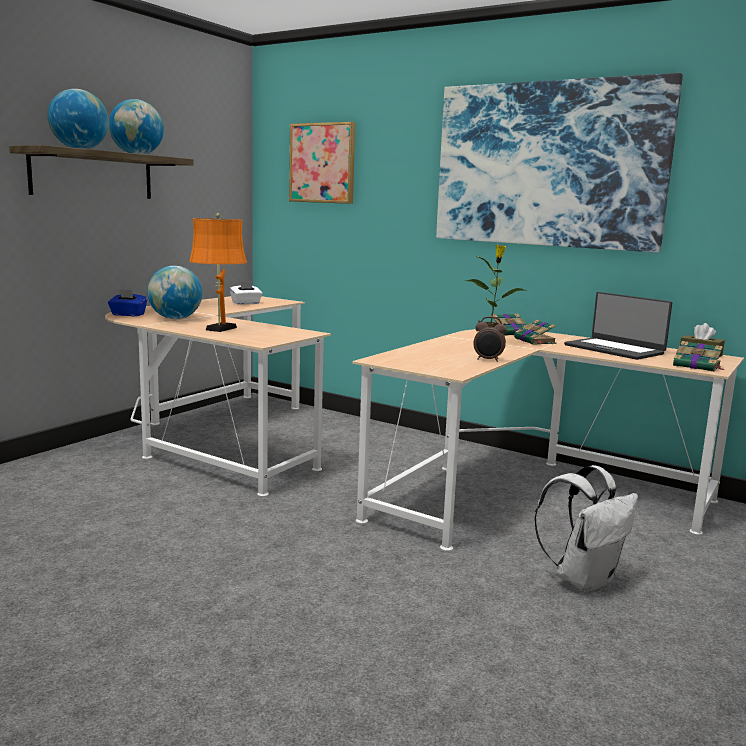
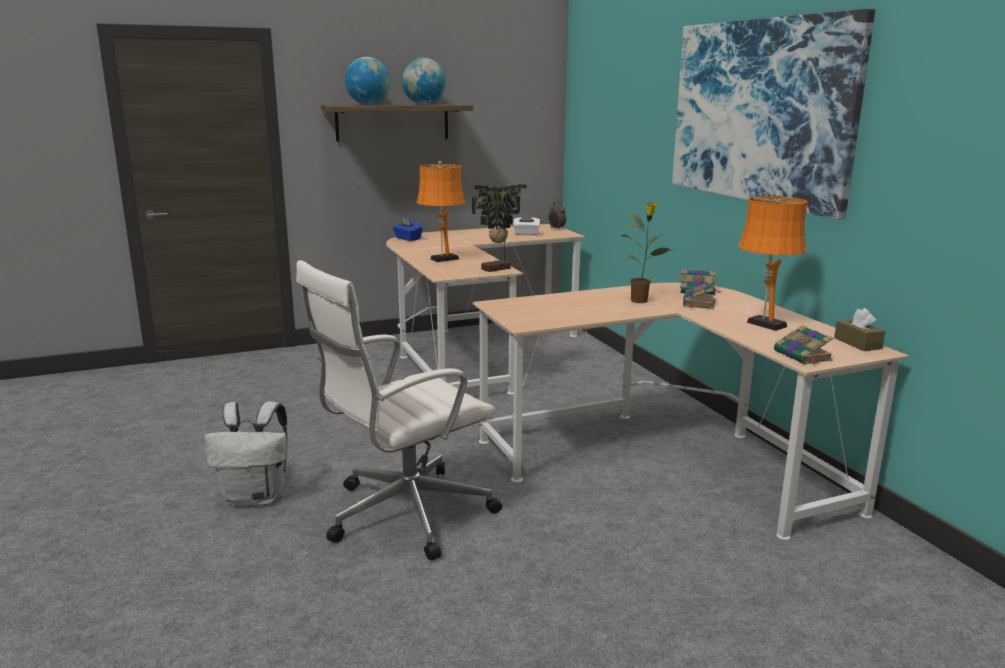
camera: 35 degrees right, 5 degrees up
(175, 319) = (433, 246): globe -> none
(300, 332) = (497, 269): none -> potted plant
(322, 163) = (606, 101): picture -> none
(397, 616) = (404, 514): none -> white office chair
(488, 360) = (590, 317): alarm clock -> alarm clock (556, 229)
(583, 579) = (590, 537): white backpack -> white backpack (256, 497)
(614, 349) = (763, 323): laptop -> orange table lamp

